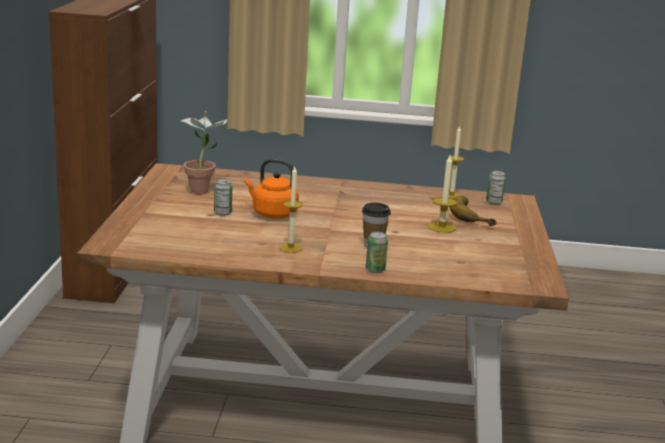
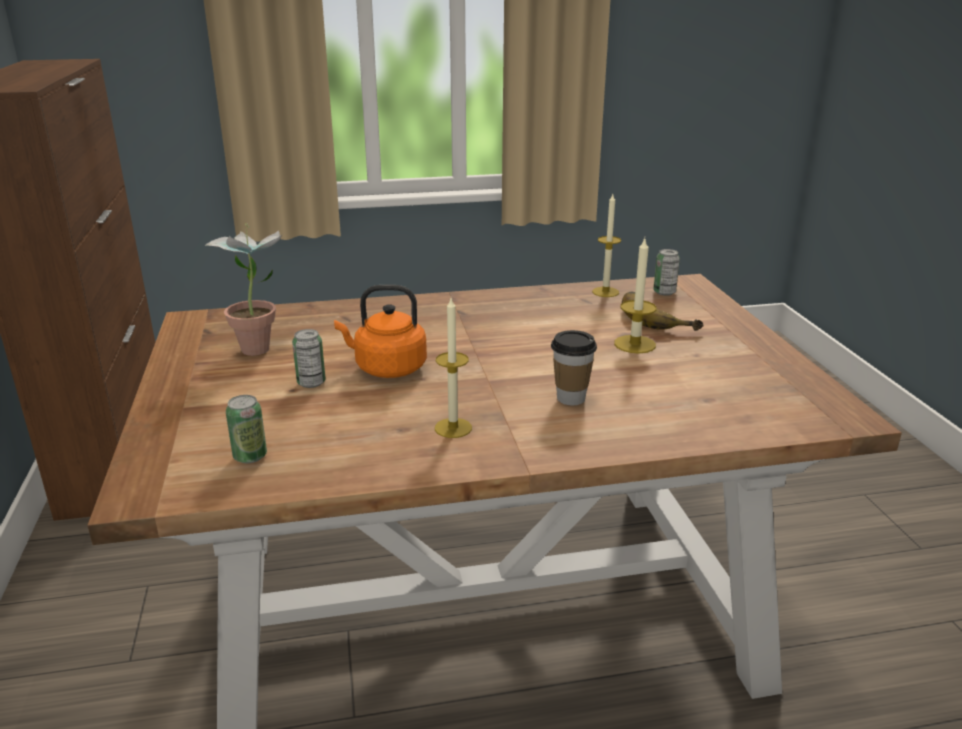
camera: 15 degrees left, 5 degrees up
(375, 269) = (606, 443): can -> can (250, 456)

